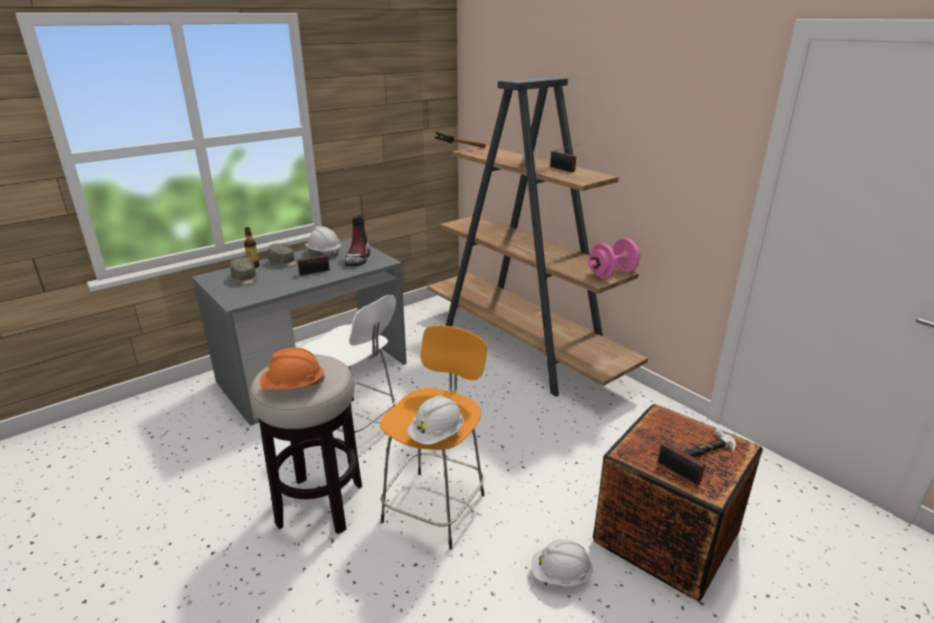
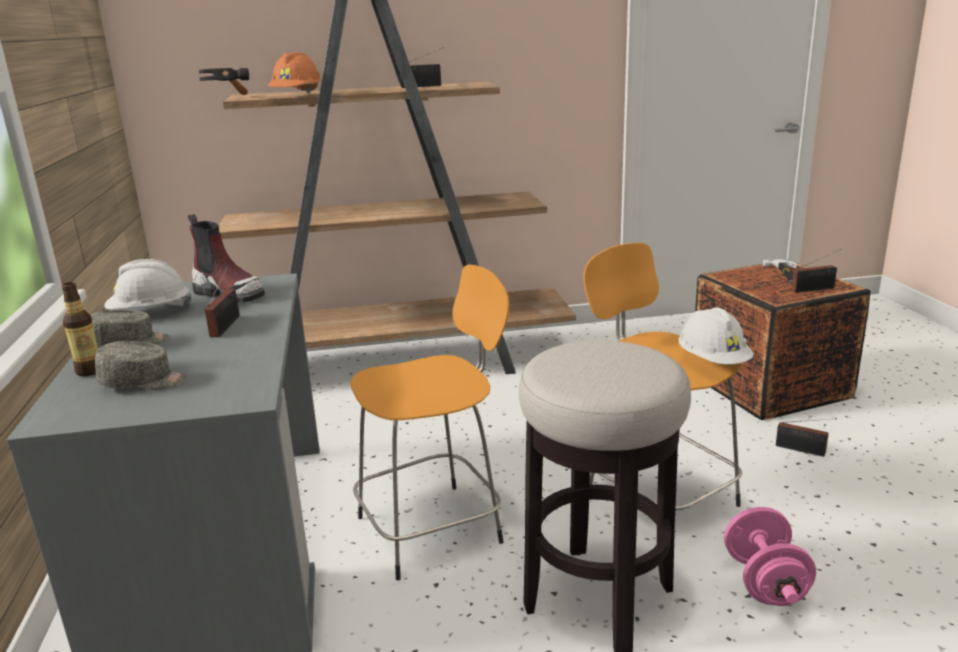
camera: 60 degrees left, 5 degrees down
(293, 387) = (641, 371): orange hard hat -> orange hard hat (297, 96)
(356, 426) = (434, 528): white stool -> orange stool
(560, 575) = (803, 450): white hard hat -> radio
(612, 274) = (518, 197): pink dumbbell -> pink dumbbell (764, 582)

